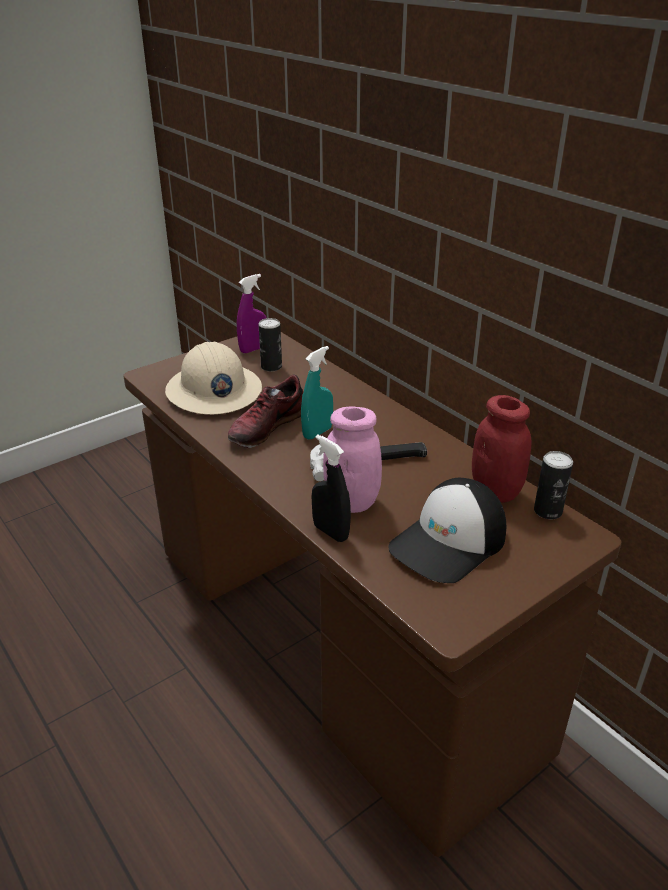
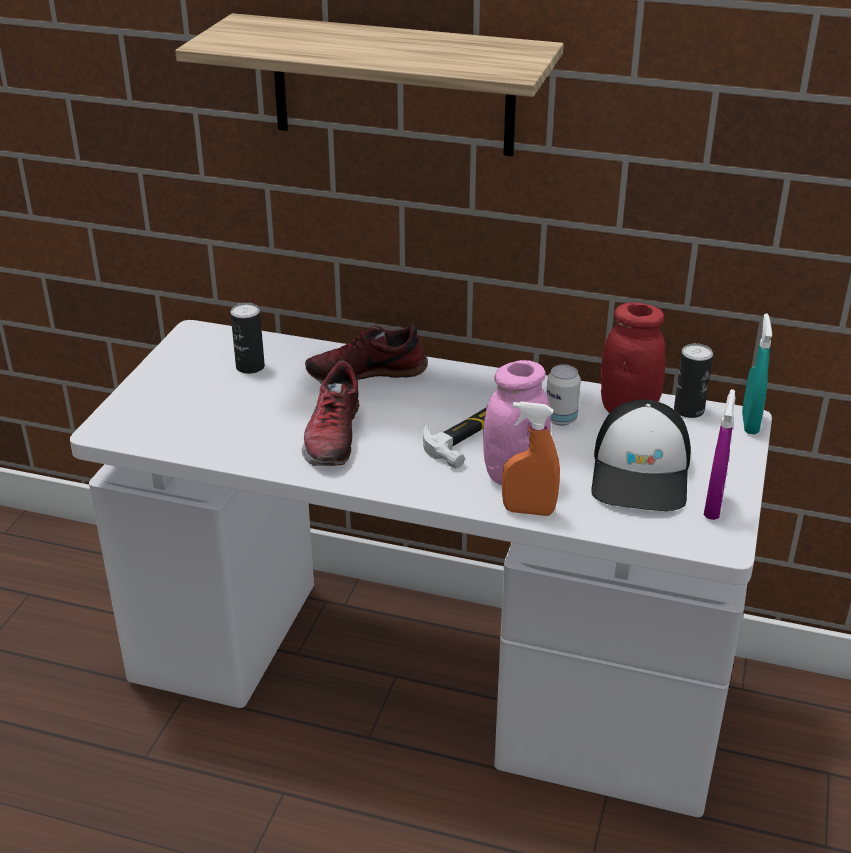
camera: 35 degrees left, 0 degrees up
(213, 391) = (218, 419): beige hard hat -> none
(253, 349) = (201, 353): purple spray bottle -> purple spray bottle (713, 507)
(317, 432) = (394, 420): turquoise spray bottle -> turquoise spray bottle (750, 423)
(330, 532) = (528, 511): black spray bottle -> orange spray bottle
(335, 642) = (426, 679): brown desk -> white desk
(338, 395) = (367, 372): none -> shoe
(389, 170) = (392, 85): none -> shelf
(434, 477) = (560, 419): none -> can

